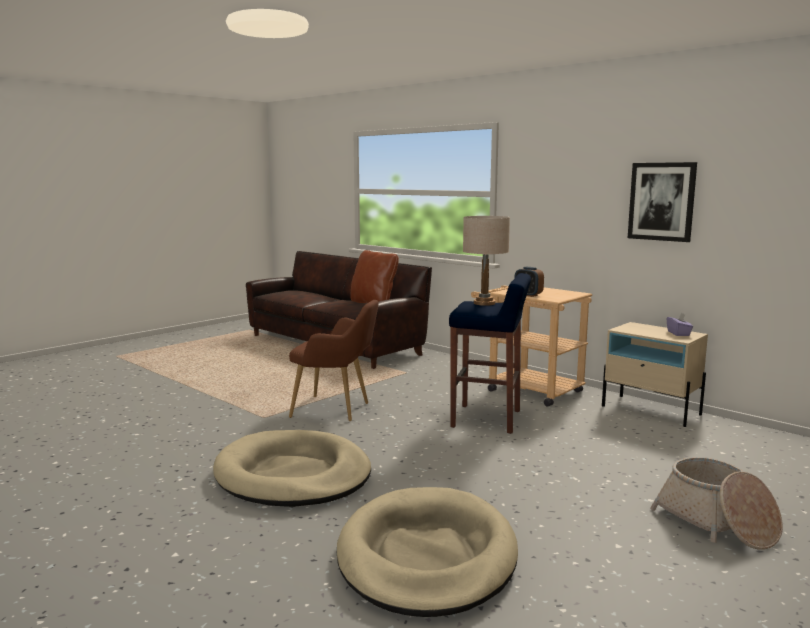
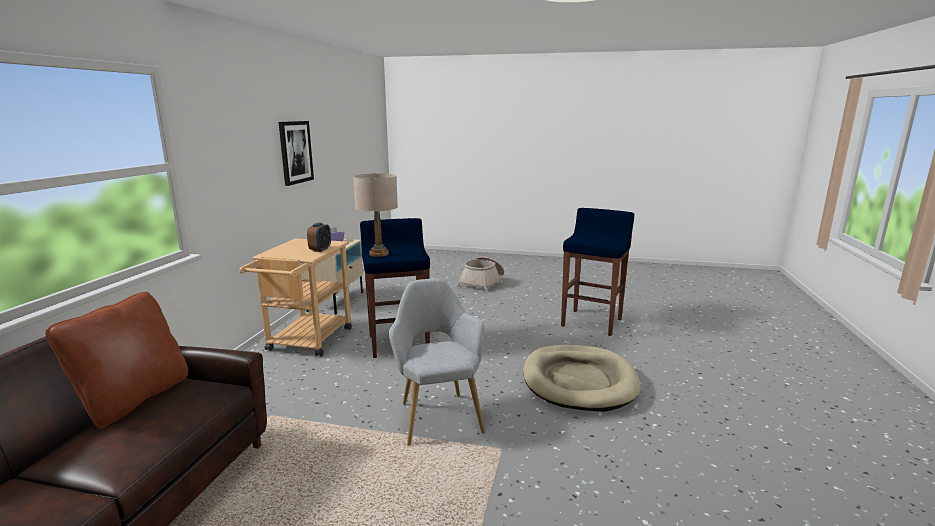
camera: 120 degrees left, 5 degrees up
(336, 410) = (437, 414): brown armchair -> grey armchair
(427, 556) = (592, 322): beige dog bed -> blue stool

